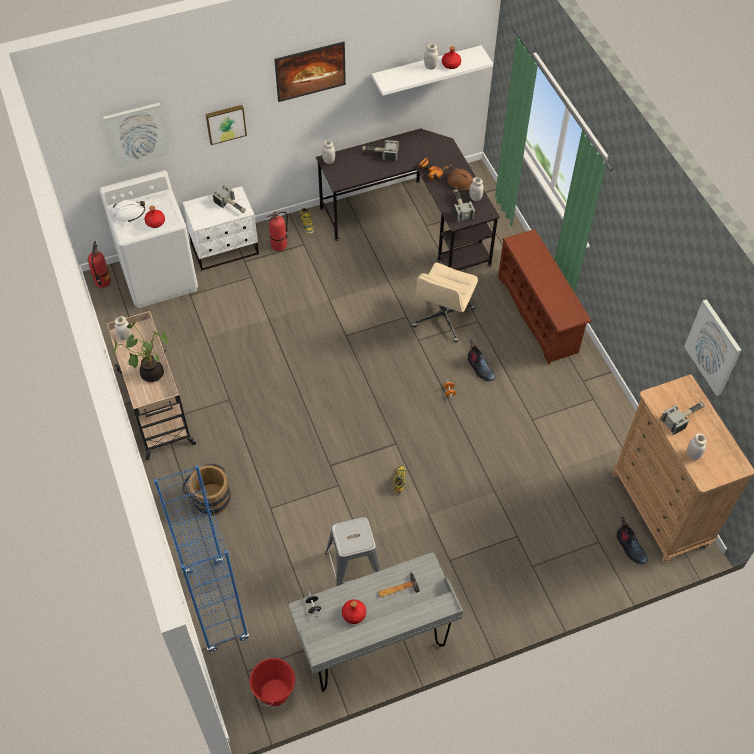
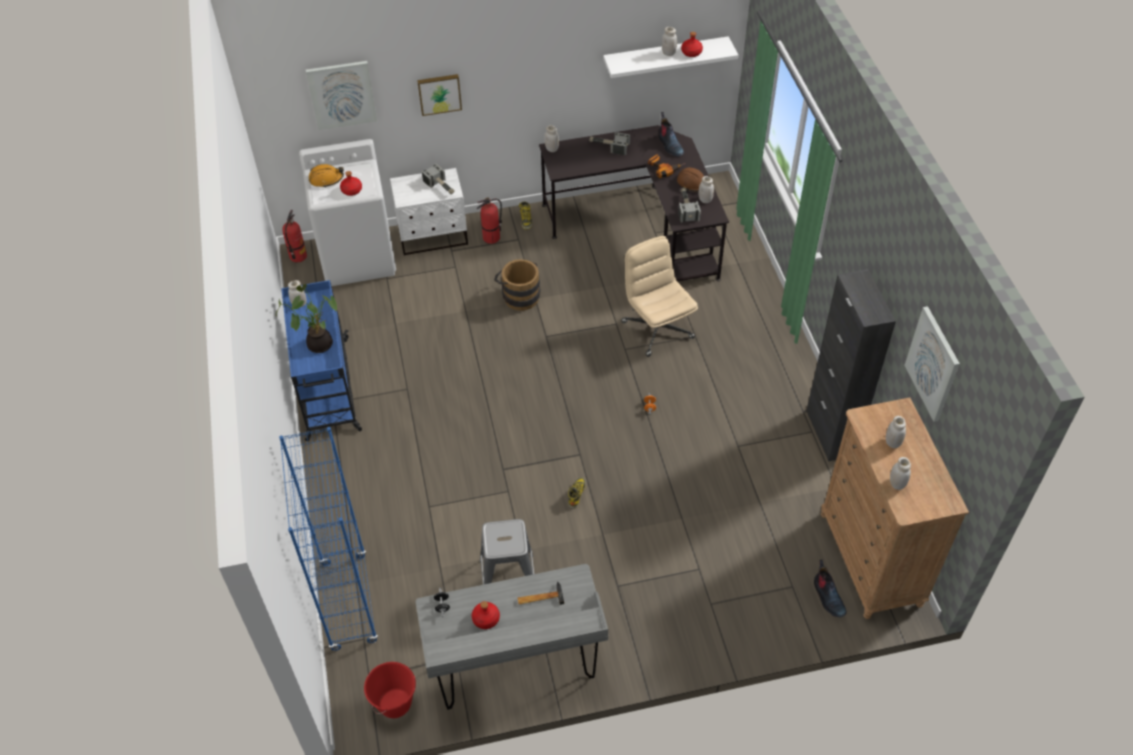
camera: 10 degrees right, 5 degrees down
(129, 213) = (326, 179): white hard hat -> orange hard hat
(156, 408) = (327, 389): beige cart -> blue cart
(209, 497) = (365, 487): brown bucket -> brown bucket (519, 295)
(311, 81) = (535, 56): picture -> none
(443, 318) = (656, 329): beige office chair -> beige office chair turned 120 degrees clockwise
(479, 368) = (688, 385): boot -> boot (669, 145)
(538, 314) = (764, 336): brown shoe rack -> none
(609, 398) = (830, 433): none -> black cabinet
(683, 417) = (892, 442): hammer -> white jar

